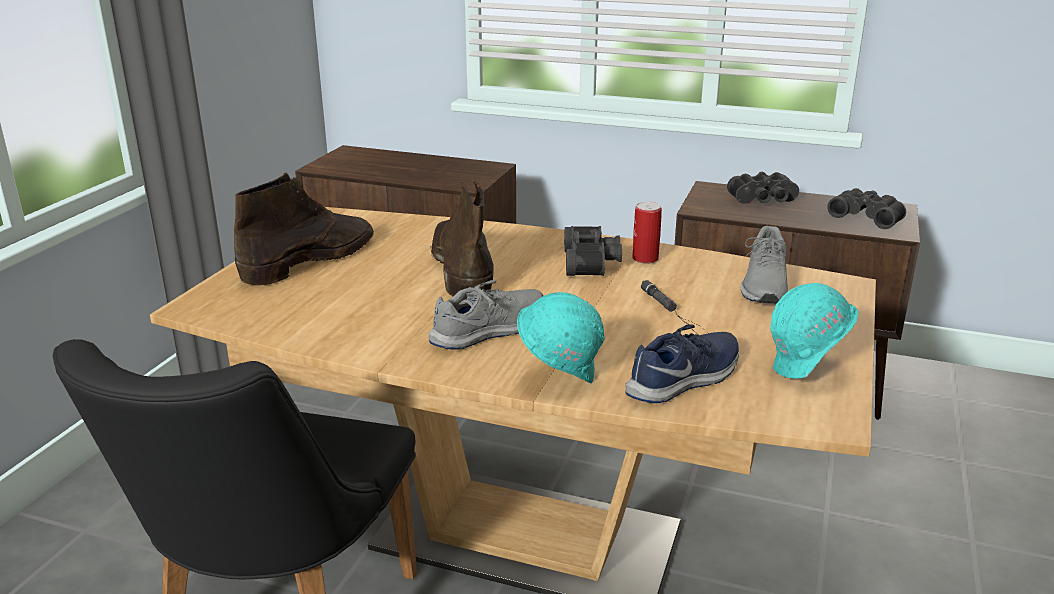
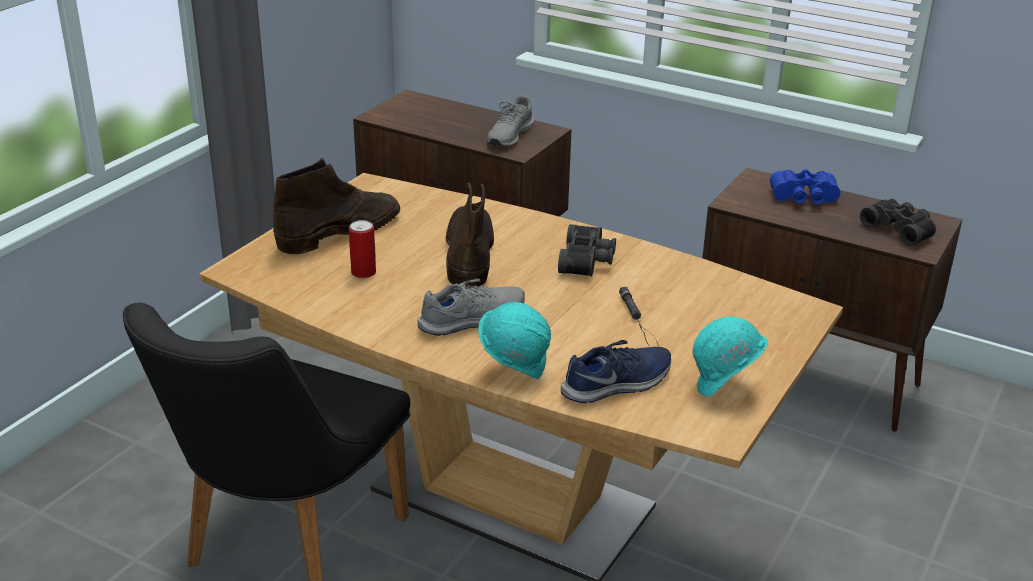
camera: 10 degrees right, 5 degrees up
(645, 259) = (638, 262): can -> can (363, 272)
(764, 200) = (804, 198): black binoculars -> blue binoculars
(764, 286) = (733, 302): grey shoe -> grey shoe (509, 135)

